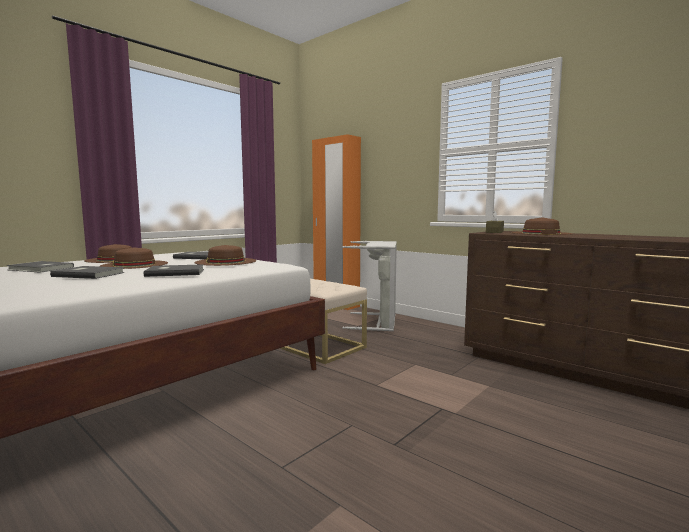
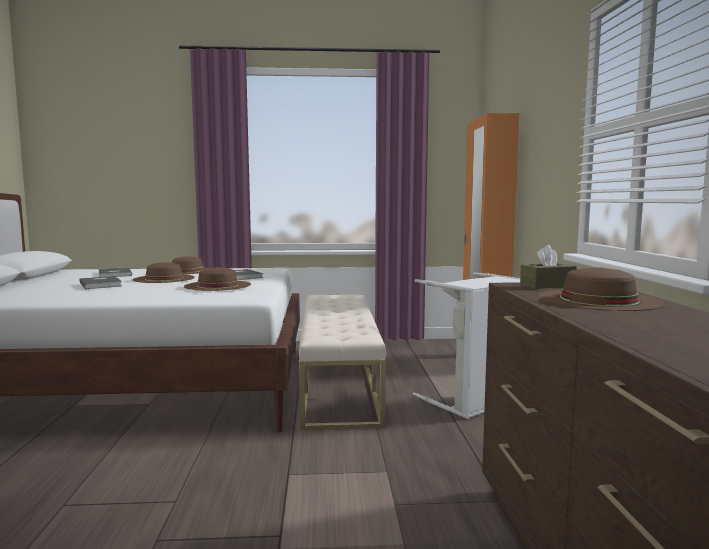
camera: 45 degrees right, 0 degrees up
(174, 272) = (140, 291): grey book -> none

